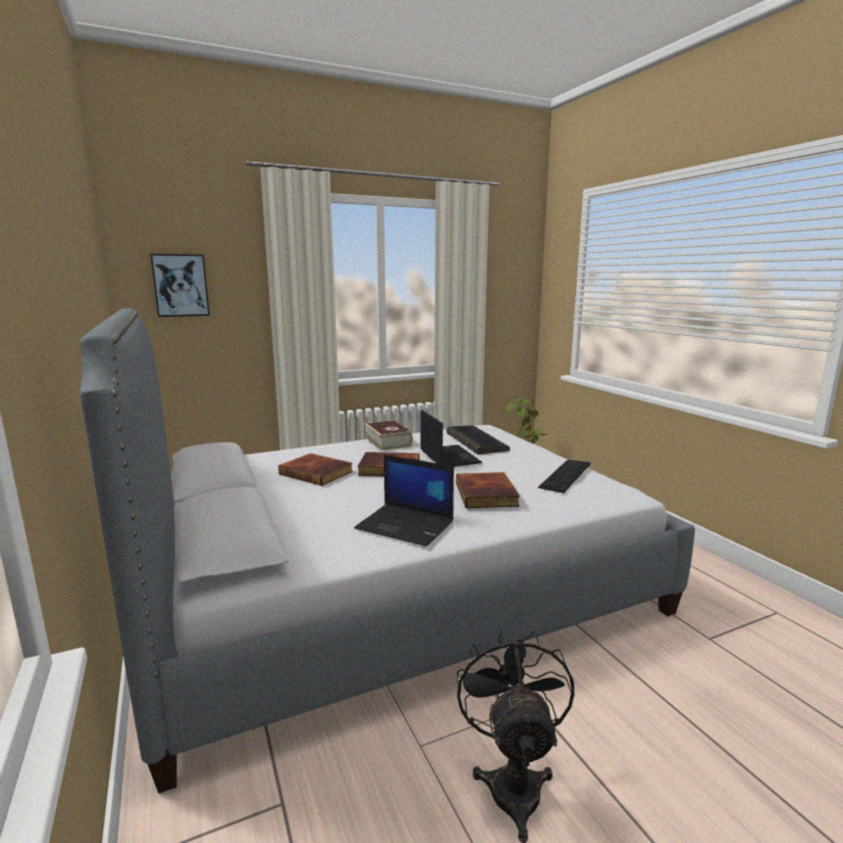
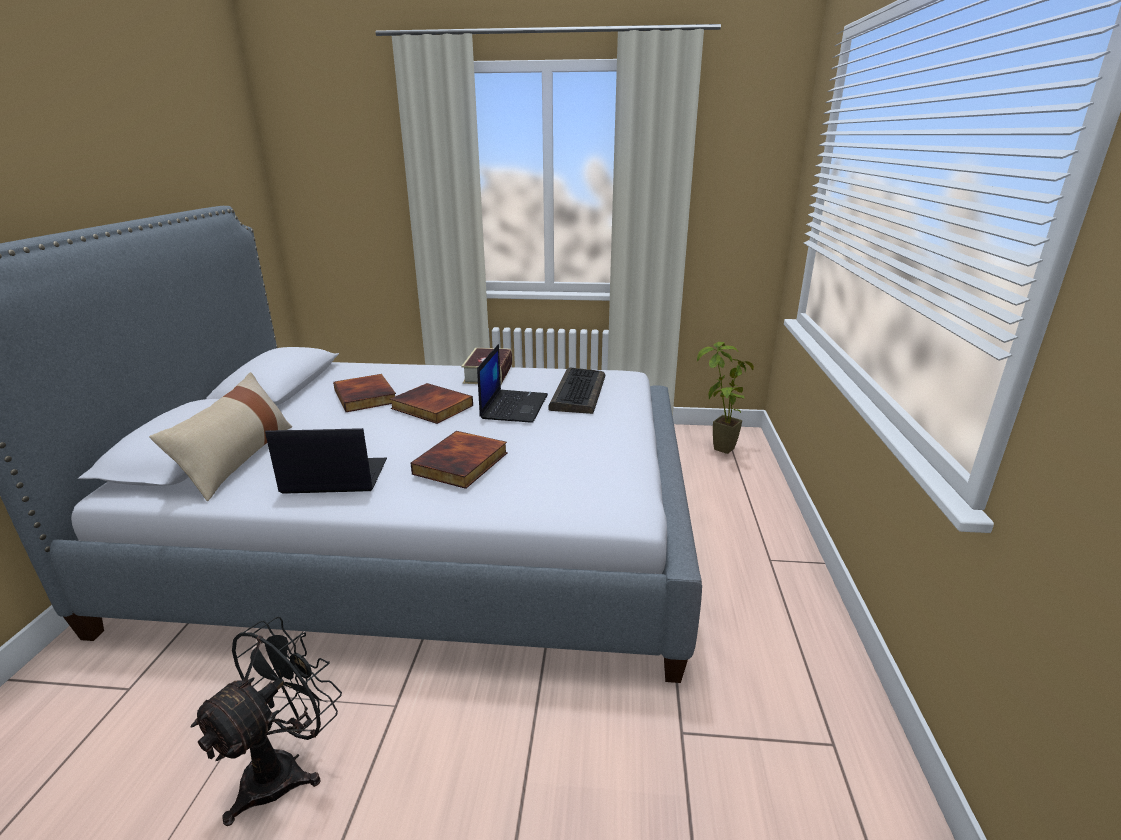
camera: 30 degrees right, 10 degrees up
(180, 285) = (328, 177): picture -> none
(292, 535) = (238, 459): none -> beige pillow
(406, 525) = (333, 477): laptop -> laptop turned 120 degrees clockwise
(565, 475) = (590, 463): keyboard -> none

